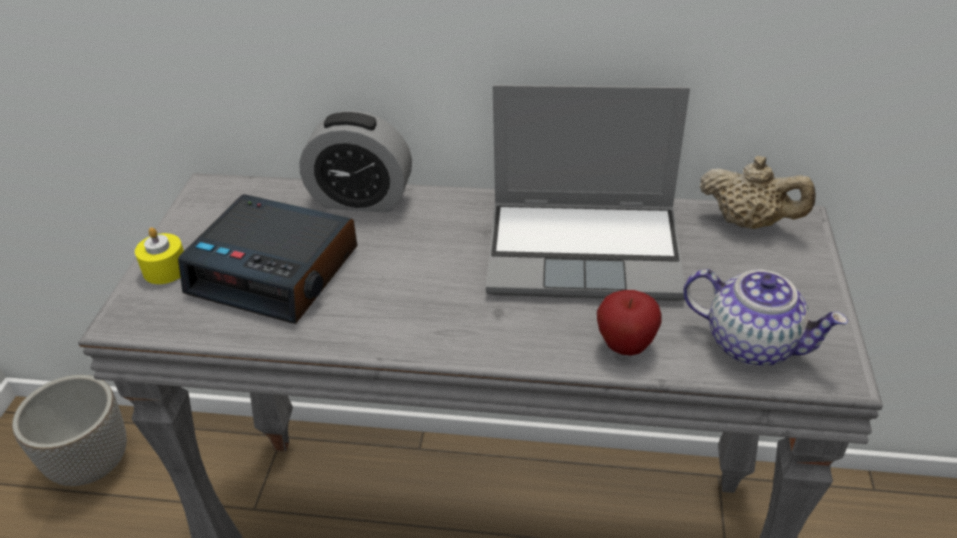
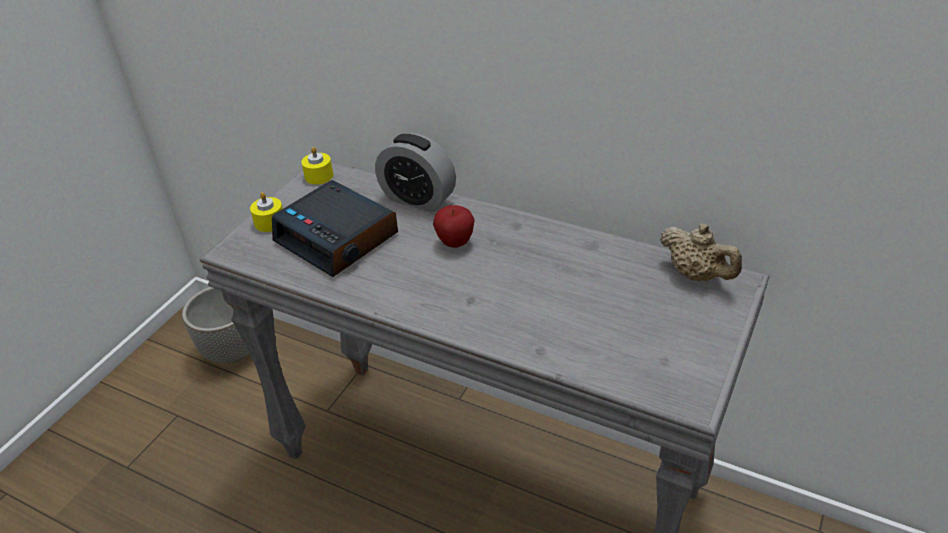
camera: 20 degrees right, 0 degrees up
(209, 196) = (319, 176): none -> yellow candle
(586, 251) = (557, 270): laptop -> none
(625, 346) = (546, 345): apple -> apple (455, 243)
(753, 343) = (642, 365): teapot -> none

